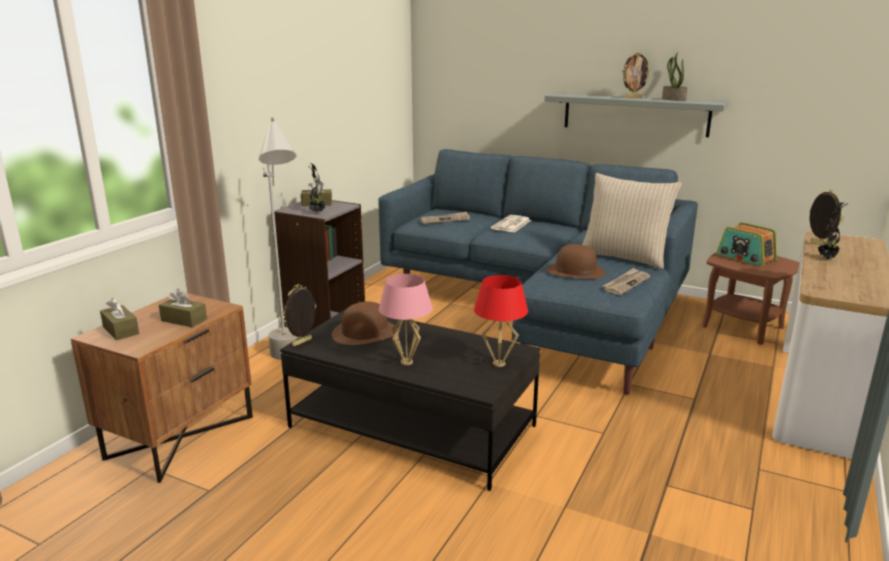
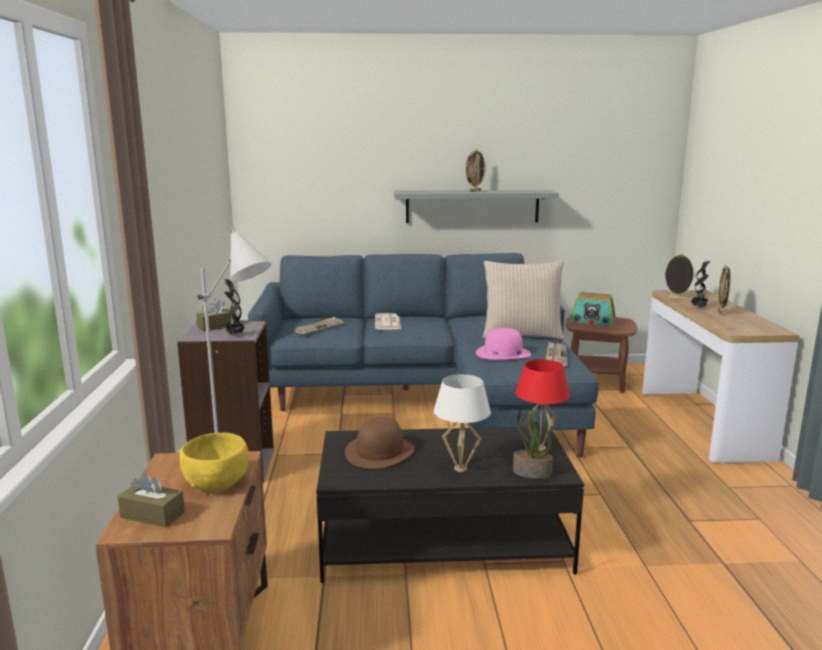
camera: 30 degrees left, 5 degrees down
(184, 320) = (217, 482): brown tissue box -> yellow bowl
(302, 342) = (331, 478): picture frame -> picture frame (721, 313)
(406, 362) = (460, 468): pink table lamp -> white table lamp
(575, 271) = (503, 353): brown hat -> pink hat
(673, 99) = (509, 191): potted plant -> potted plant (531, 473)

